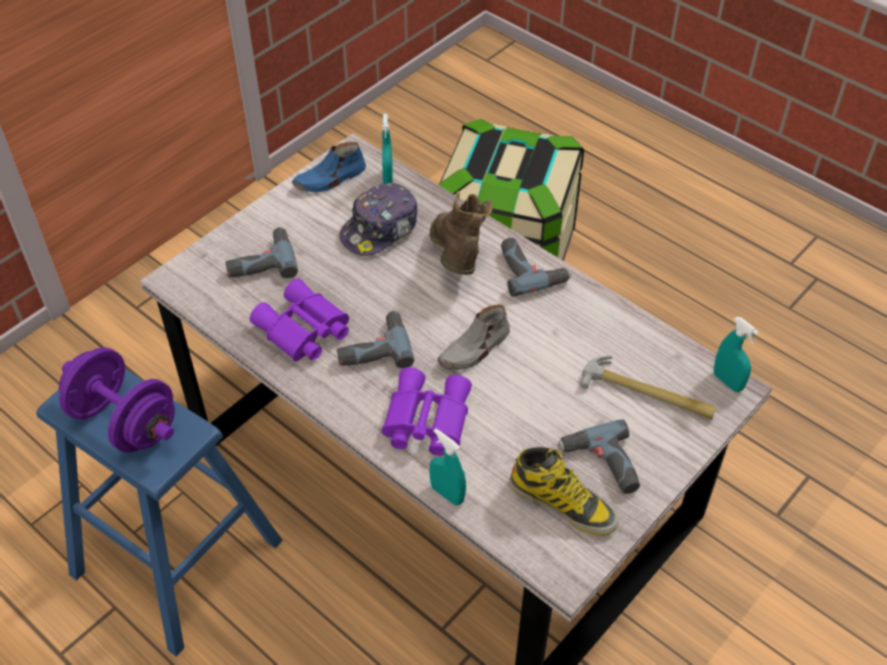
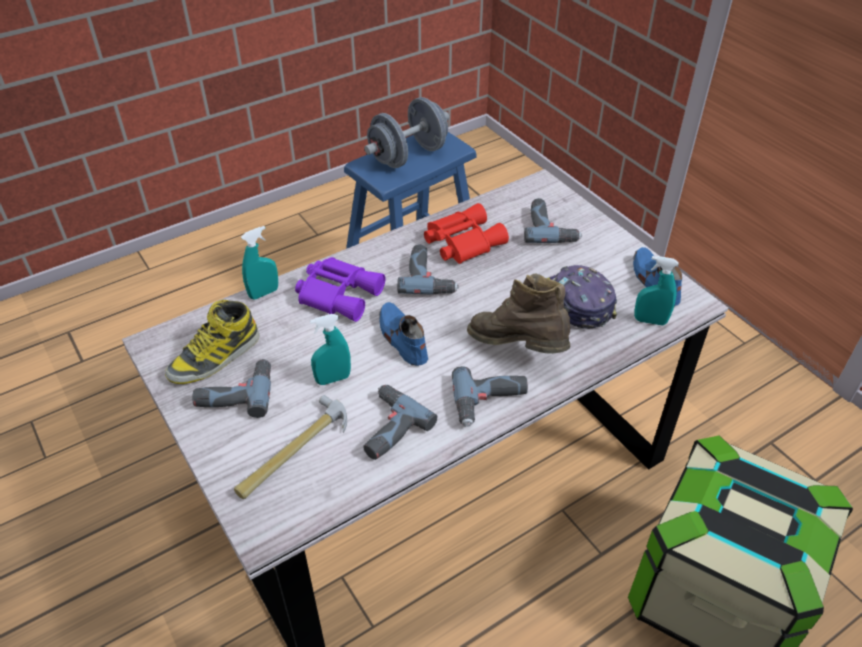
camera: 105 degrees right, 5 degrees down
(125, 422) = (408, 155): purple dumbbell -> grey dumbbell
(303, 331) = (461, 241): purple binoculars -> red binoculars
(457, 261) = (518, 349): brown boot -> brown boot turned 150 degrees counterclockwise
(475, 349) = (402, 339): grey shoe -> blue shoe
(590, 334) = (386, 427): none -> power drill
(727, 381) = (275, 529): turquoise spray bottle -> turquoise spray bottle (333, 379)

